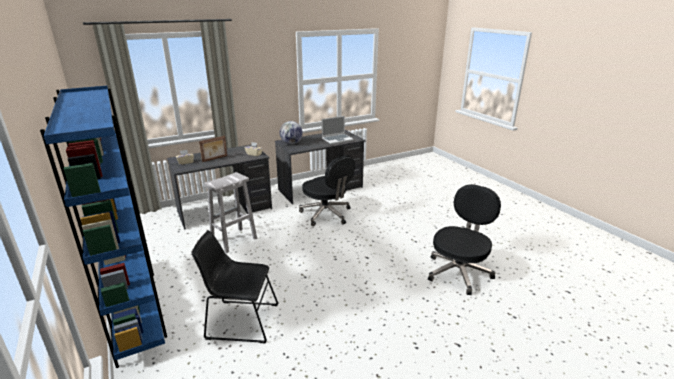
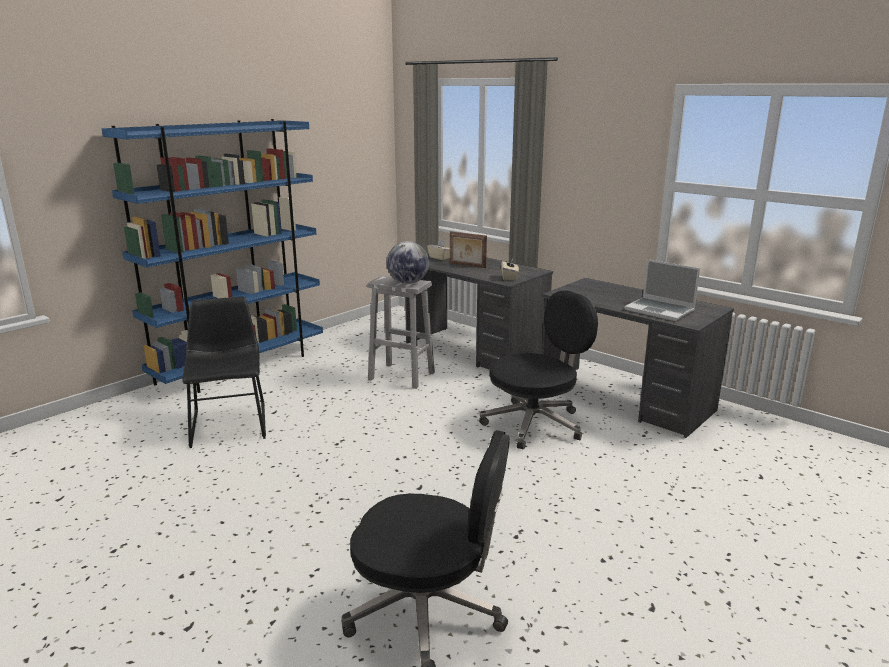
camera: 70 degrees right, 5 degrees down
(291, 143) = (587, 287): globe -> globe (408, 283)
(327, 214) = (535, 424): black office chair -> black office chair turned 150 degrees counterclockwise

